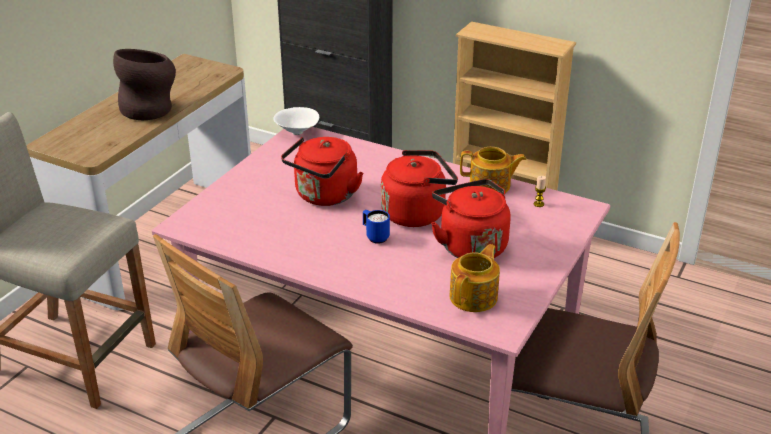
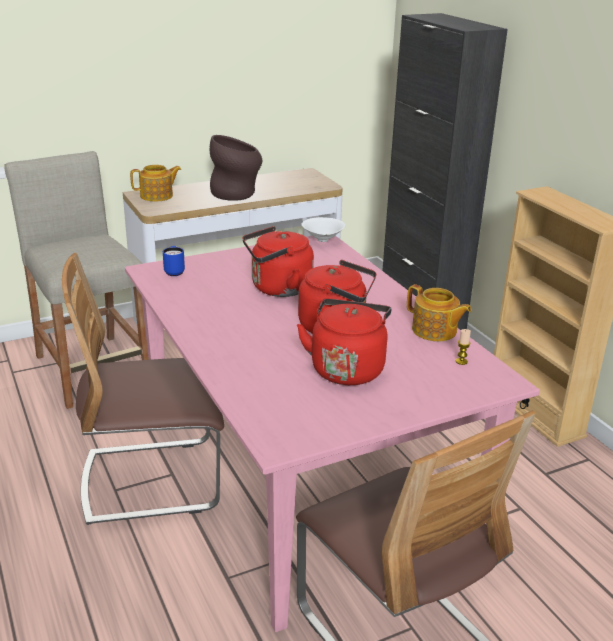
camera: 35 degrees right, 5 degrees down
(375, 237) = (275, 330): blue mug -> blue mug (174, 271)
(474, 297) = (291, 408): teapot -> teapot (157, 196)

